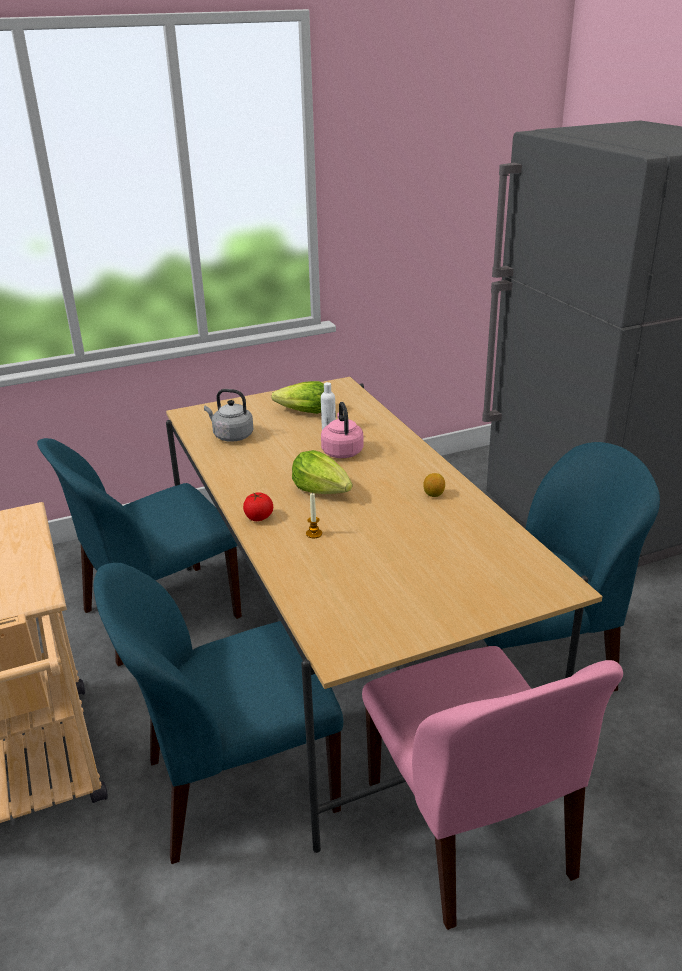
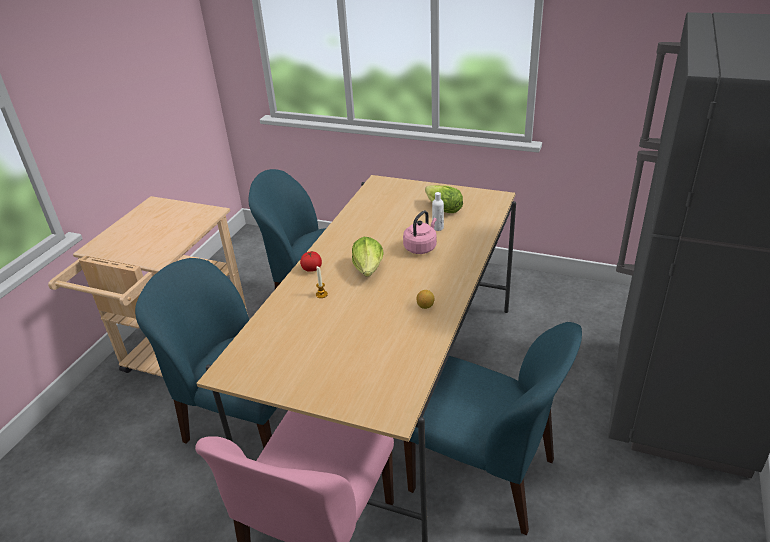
camera: 45 degrees right, 5 degrees up
(231, 436) = (378, 207): grey kettle -> none

